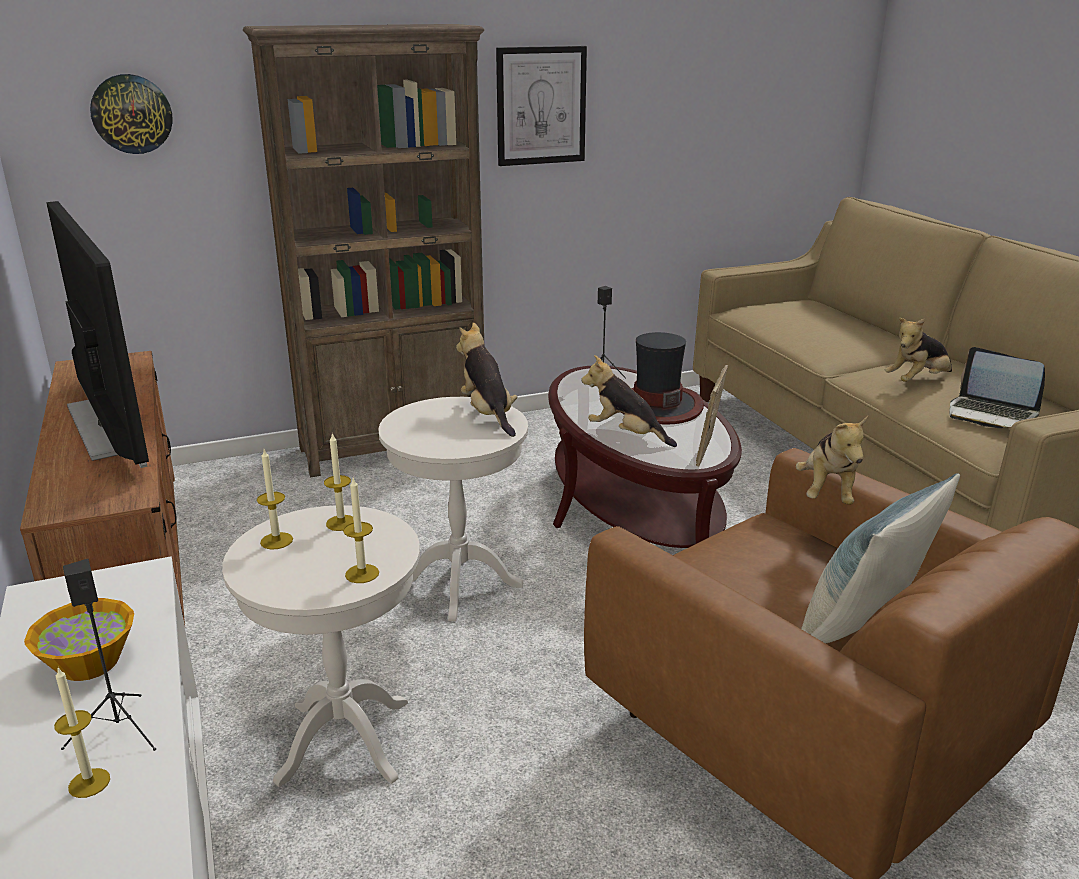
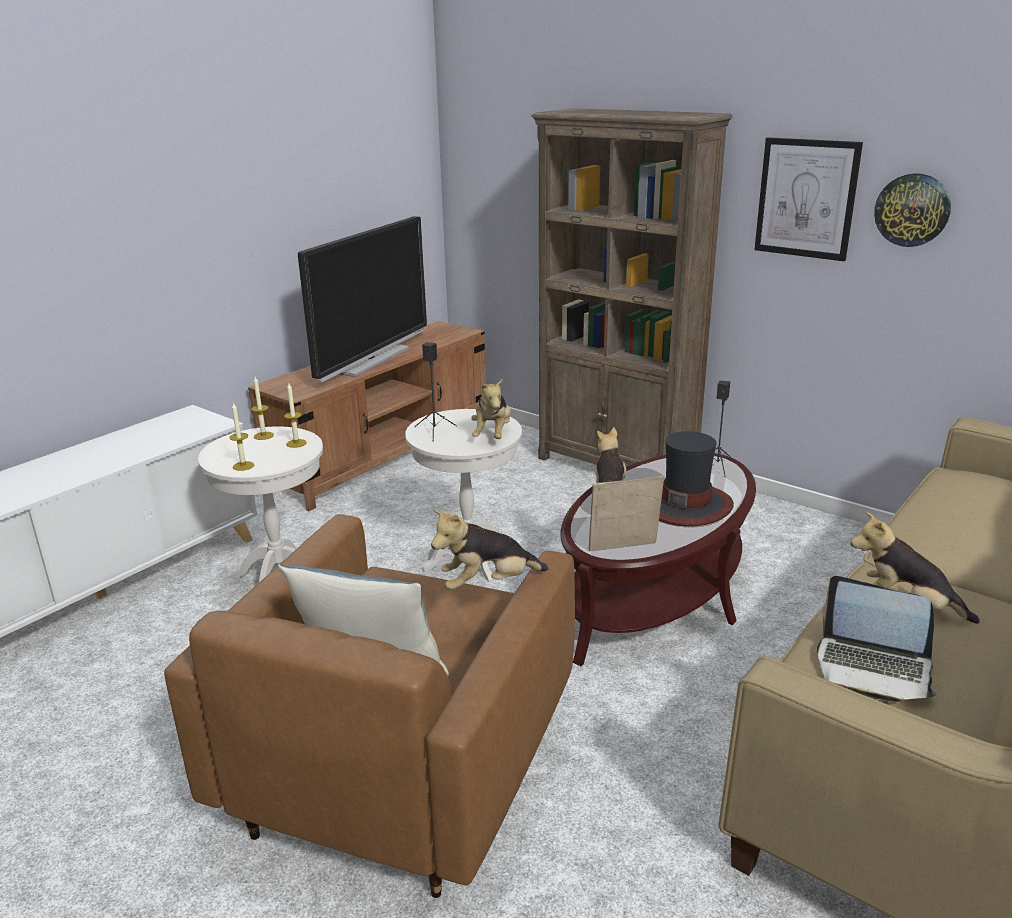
camera: 60 degrees right, 0 degrees up
(89, 783) = (53, 475): candle -> none
(90, 663) = (138, 442): bowl -> none
(119, 729) = (91, 466): black speaker -> black speaker (435, 431)
(132, 114) = (504, 166): wall clock -> wall clock (912, 210)
(488, 414) = (493, 434): plush toy -> plush toy turned 150 degrees clockwise
(991, 414) = (873, 668): laptop -> laptop turned 75 degrees counterclockwise

